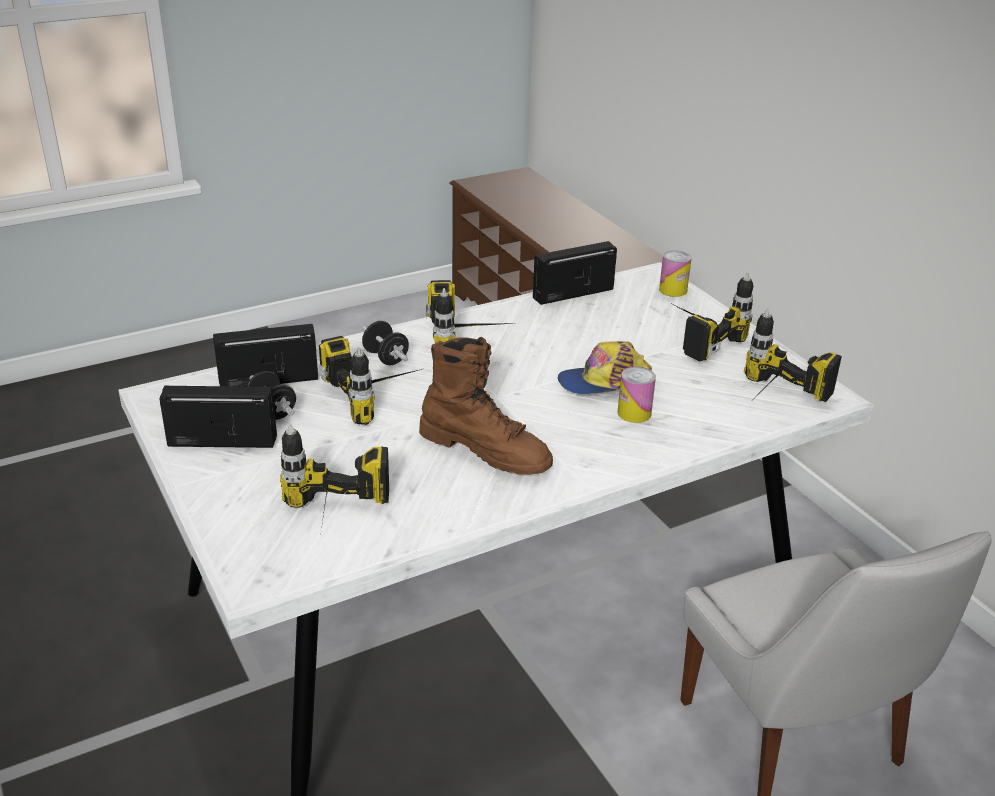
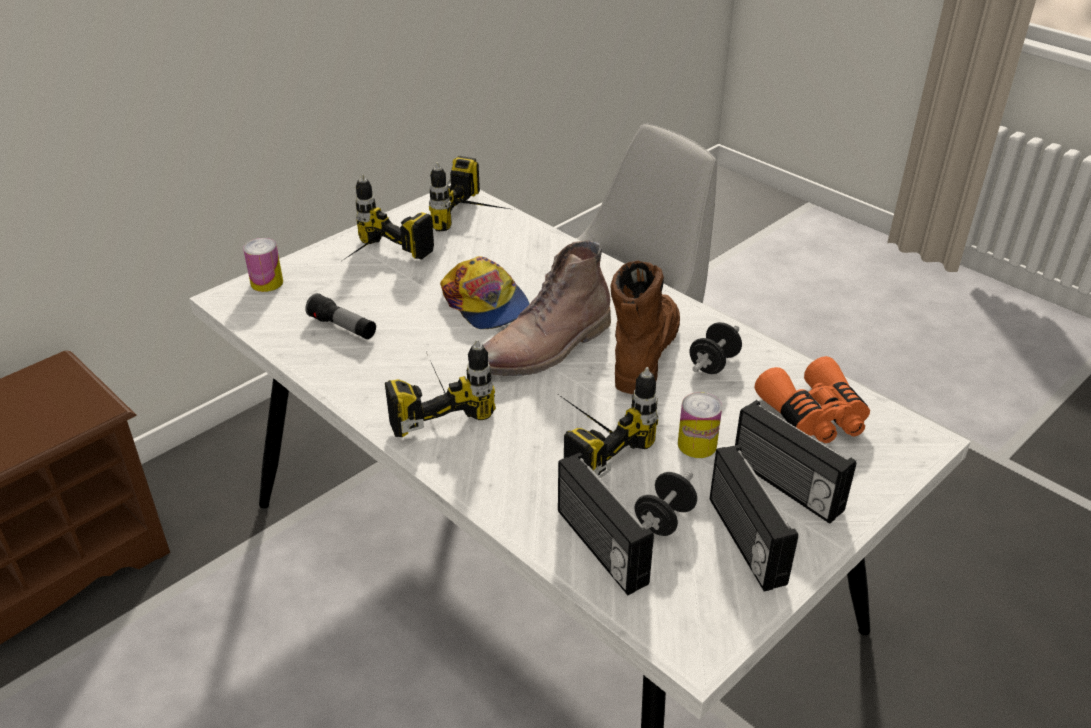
camera: 105 degrees left, 5 degrees up
(333, 525) = (814, 416): power drill -> orange binoculars
(386, 358) = (502, 459): black dumbbell -> black dumbbell (713, 363)
(518, 400) = (546, 348): none -> brown boot
(572, 293) = (289, 348): radio -> radio (785, 486)
(592, 315) = (343, 327): none -> flashlight
(634, 413) = (533, 282): can -> can (697, 444)

